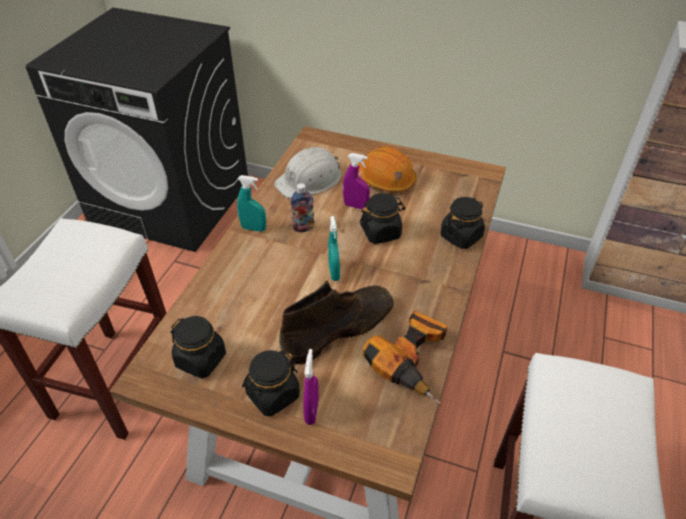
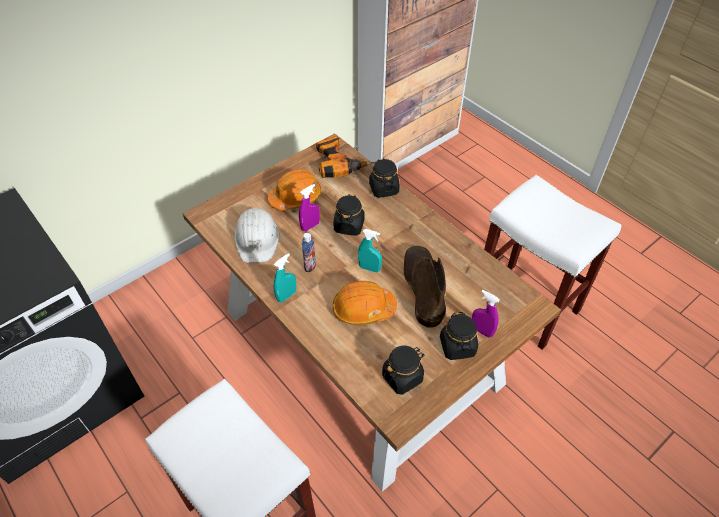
camera: 60 degrees left, 5 degrees up
(274, 290) = (363, 309): none -> orange hard hat
(415, 360) = (471, 262): power drill -> power drill (340, 162)

